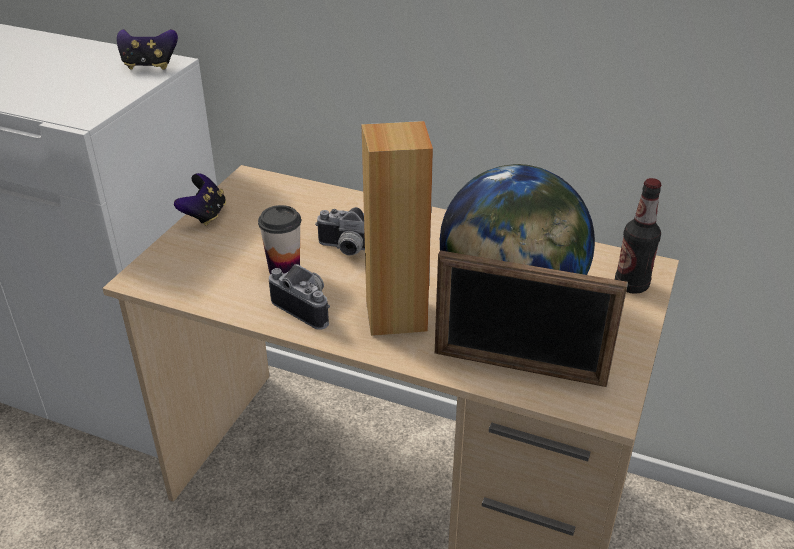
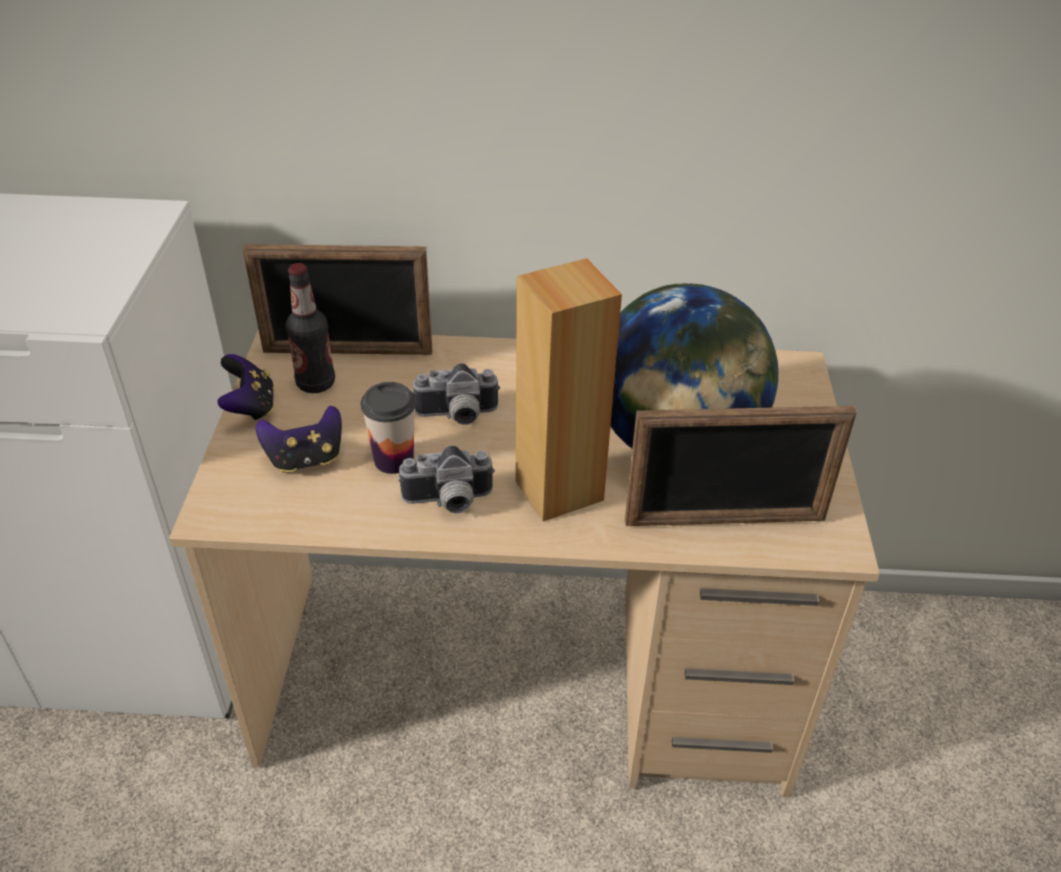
camera: 20 degrees left, 5 degrees up
(149, 66) = (128, 222): game controller -> game controller (306, 459)
(293, 192) = (347, 352): none -> picture frame
(307, 307) = (448, 502): camera -> camera turned 150 degrees clockwise
(631, 285) = (790, 393): bottle -> bottle (316, 383)

